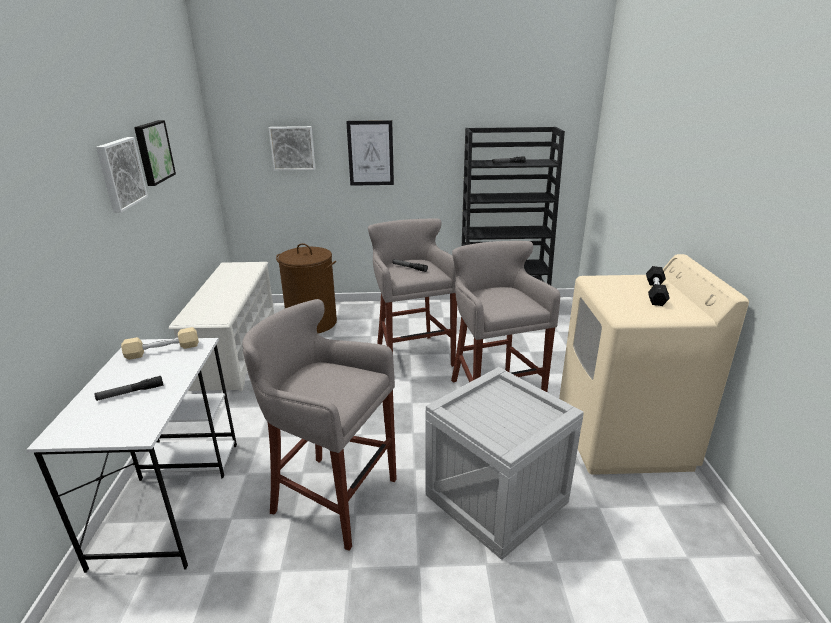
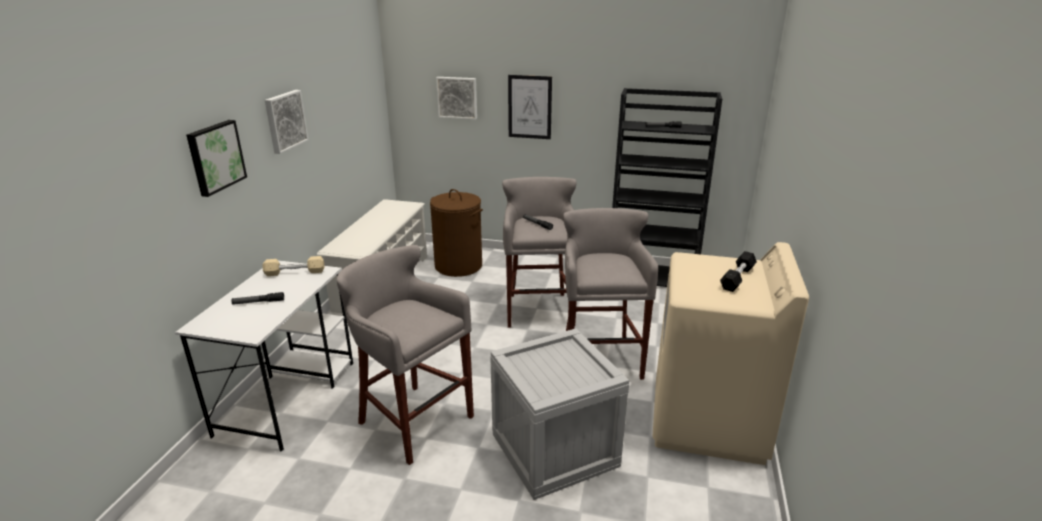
camera: 15 degrees right, 0 degrees up
(153, 152) = (320, 101): picture -> picture (215, 157)

